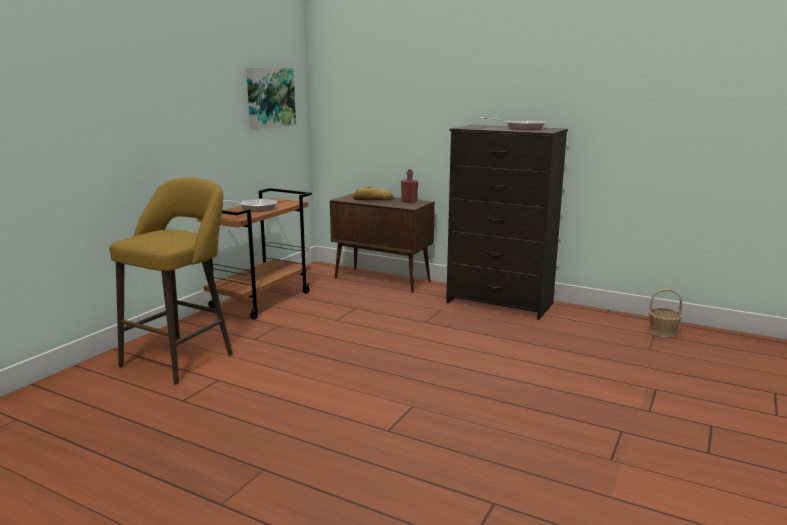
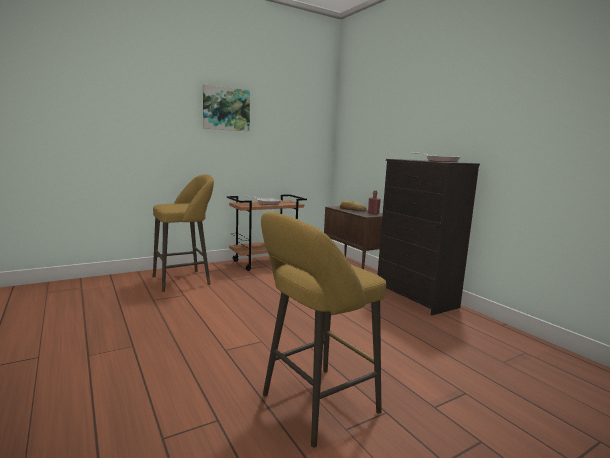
camera: 30 degrees right, 5 degrees down
(270, 97) = (299, 138): picture -> picture (226, 109)
(559, 450) = (314, 405): none -> yellow stool
(663, 332) = (537, 353): basket -> none

